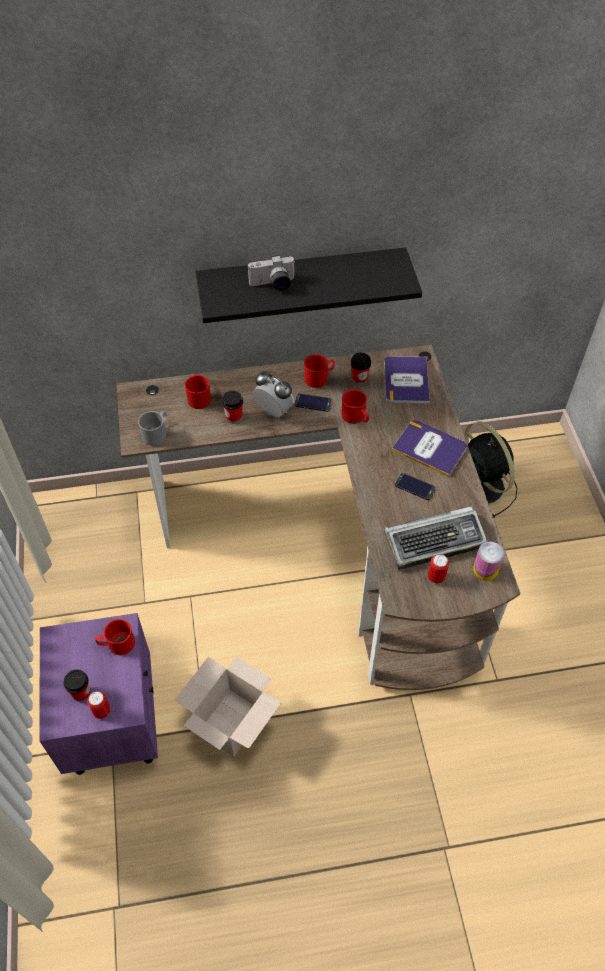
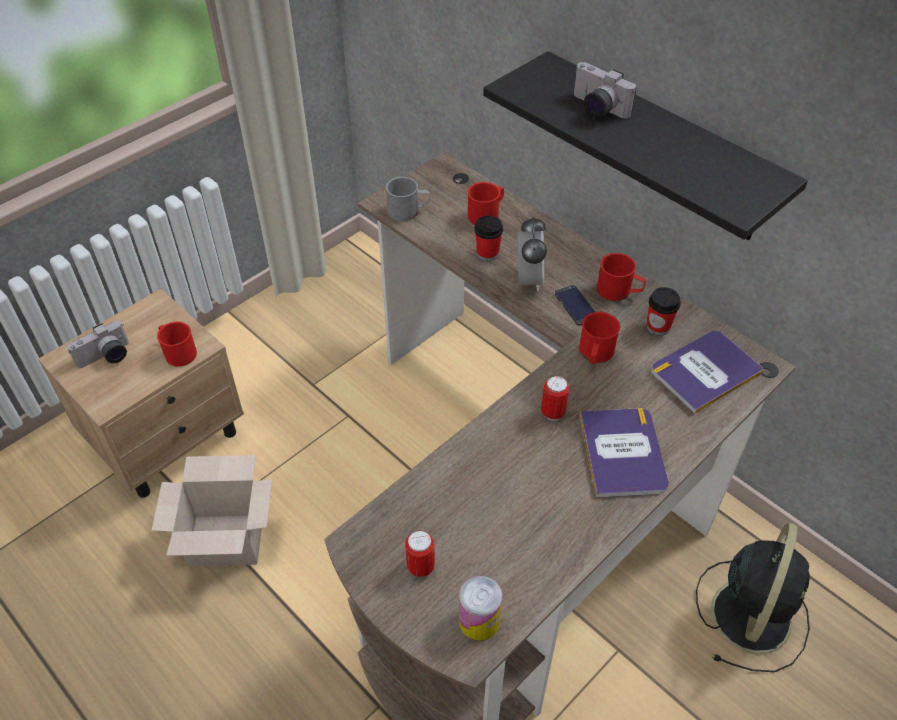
camera: 55 degrees right, 5 degrees down
(81, 693) = (106, 358): cup -> camera
(102, 711) = (94, 384): can -> can (553, 412)
(112, 719) = (168, 438): purple nightstand -> beige nightstand
(415, 487) = (545, 469): phone -> none
(435, 541) = (479, 536): keyboard -> none

